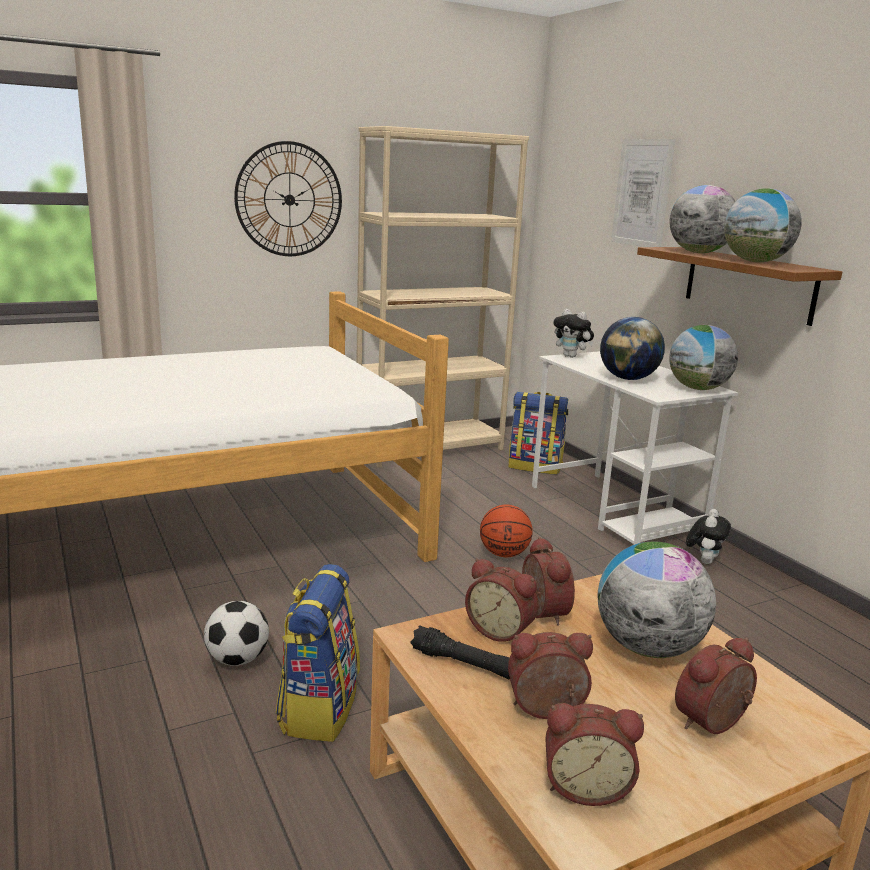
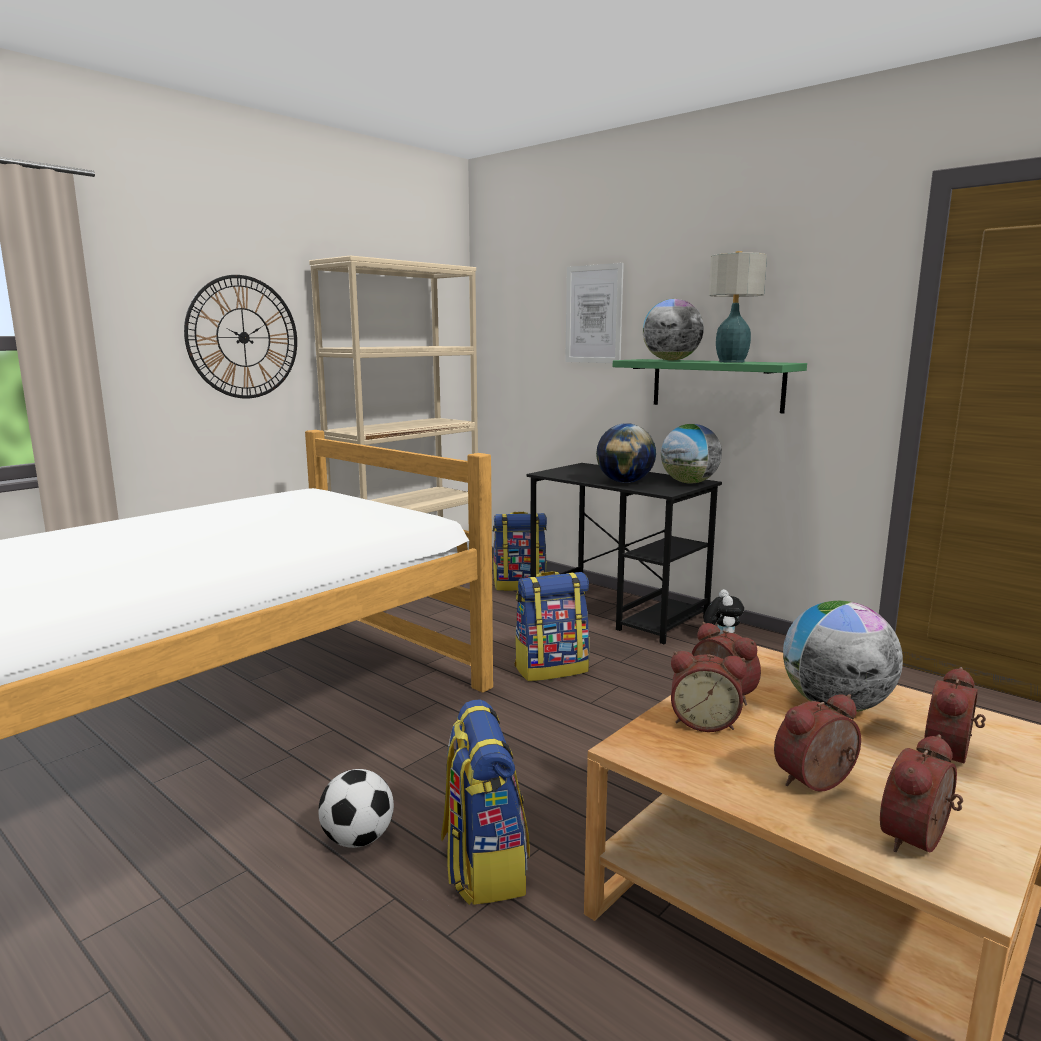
camera: 20 degrees left, 5 degrees down
(463, 663) = (704, 760): black flashlight -> none
(504, 554) = (551, 669): basketball -> backpack
(571, 356) = (555, 471): plush toy -> none
(585, 785) = (919, 840): alarm clock -> alarm clock turned 150 degrees clockwise
(615, 511) = (618, 611): white desk -> black desk
(748, 284) = (716, 384): brown shelf -> green shelf
(755, 262) = (732, 362): globe -> table lamp

